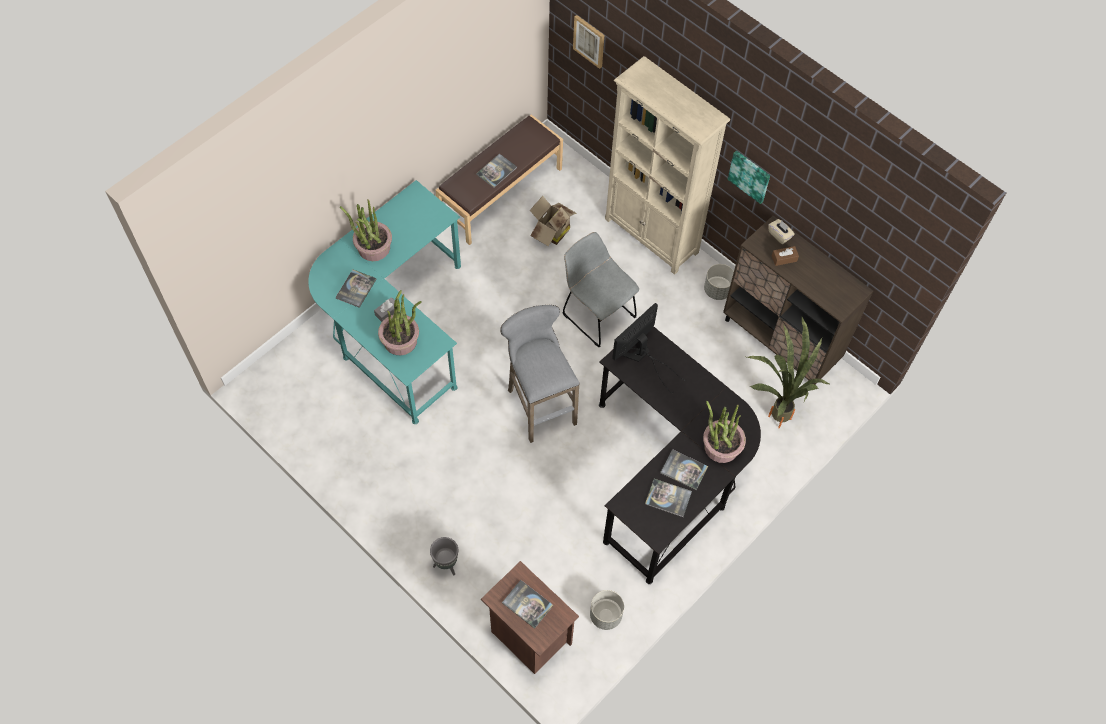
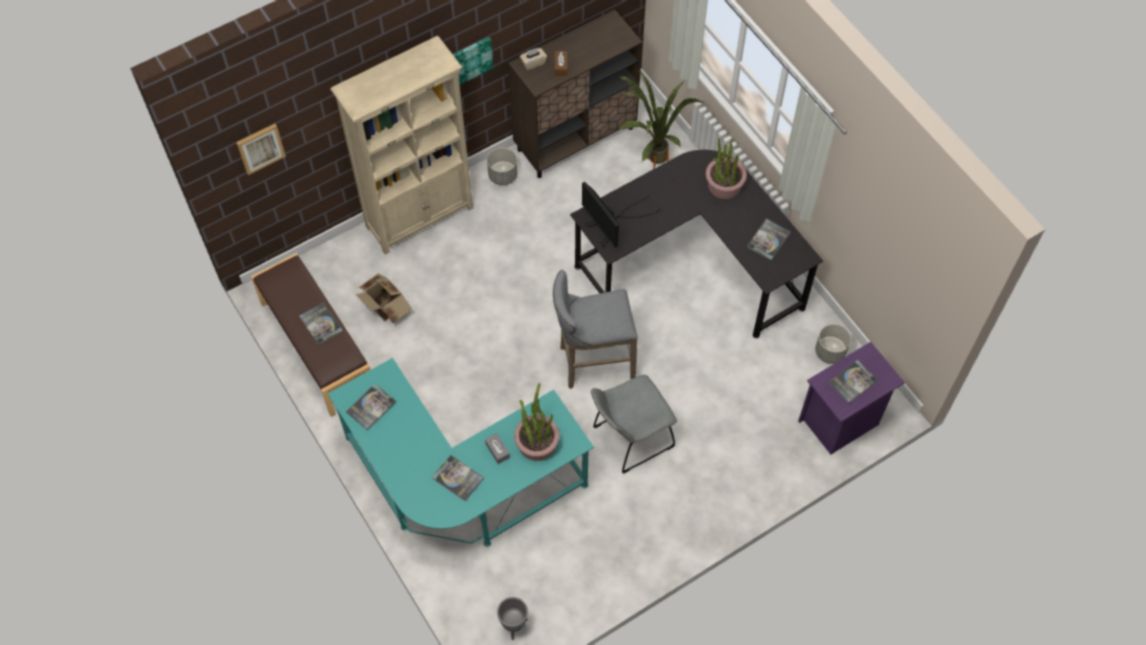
camera: 75 degrees left, 0 degrees up
(373, 247) = (408, 452): potted plant -> none
(446, 564) = (753, 483): grey planter -> grey planter (513, 625)
(528, 636) = (840, 422): brown nightstand -> purple nightstand
(596, 313) = (499, 288): grey chair -> grey chair (629, 439)
(684, 470) = (742, 220): book -> book (371, 407)

